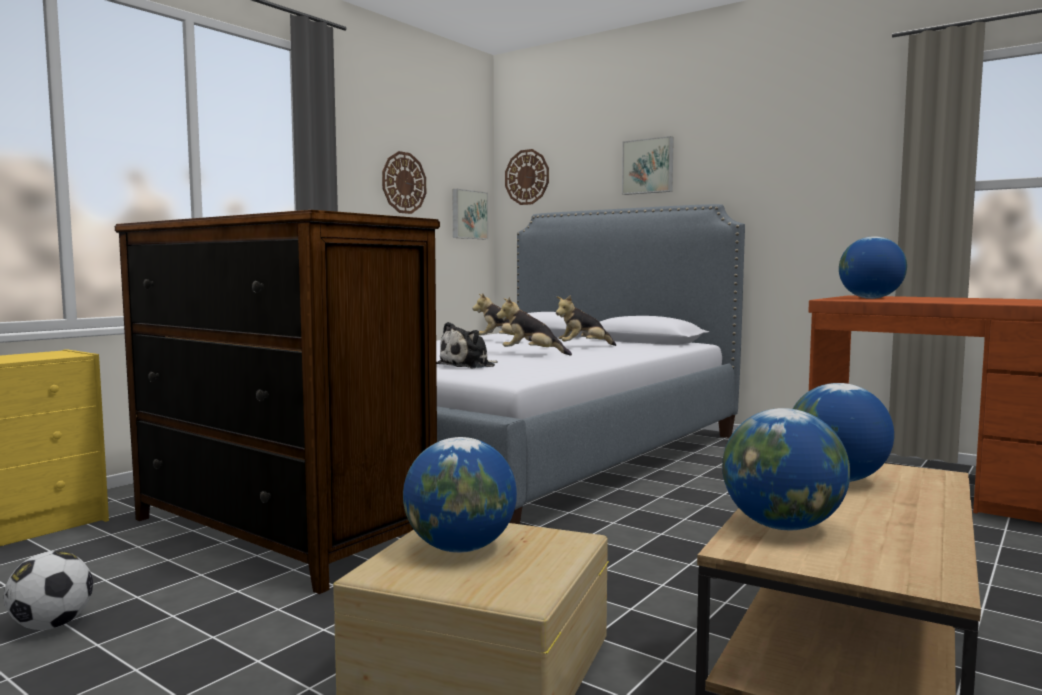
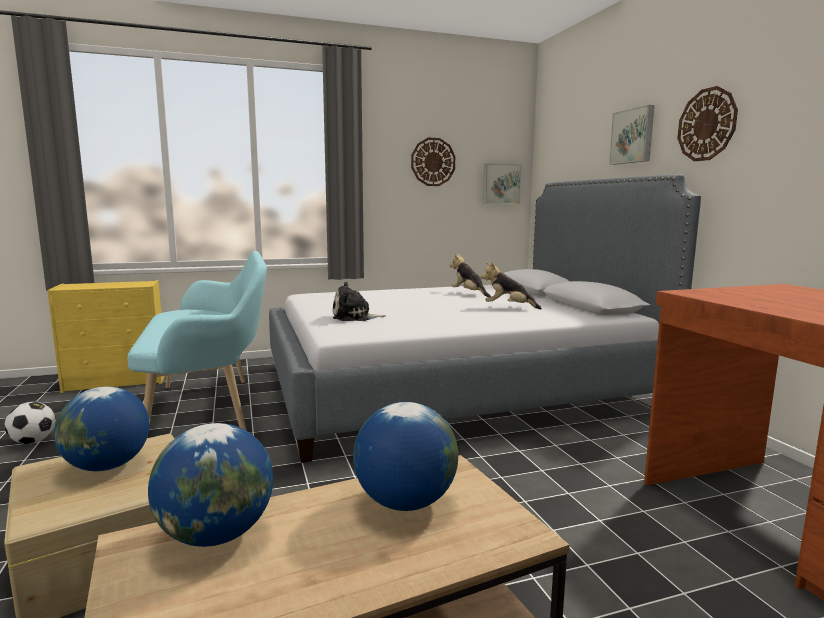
camera: 35 degrees right, 5 degrees up
(281, 531) = (211, 413): dresser -> turquoise bench
(527, 177) = (551, 150): wall clock -> wall clock (707, 124)
(532, 354) = (438, 311): plush toy -> none
(870, 298) = (752, 295): globe -> none

